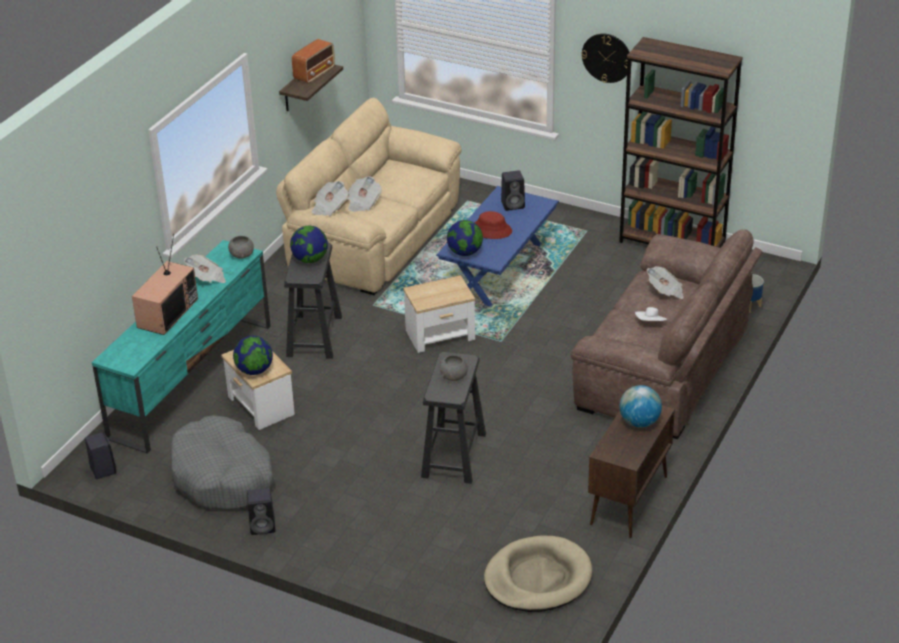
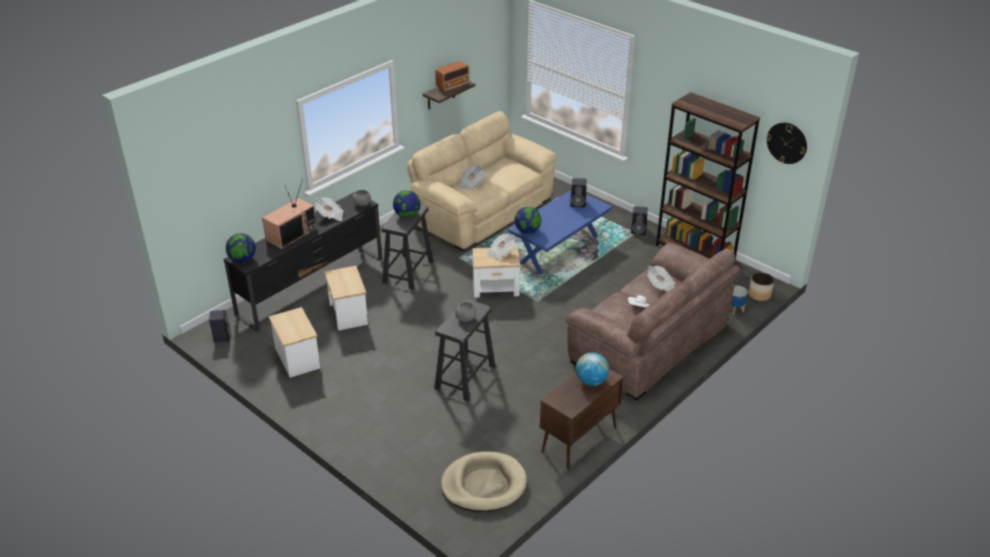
camera: 15 degrees right, 0 degrees up
(192, 380) = (312, 286): turquoise tv stand -> black tv stand
(223, 476) = (298, 358): grey dog bed -> side table
(254, 370) = (340, 287): globe -> globe (242, 259)
(263, 526) = (307, 400): black speaker -> black speaker (639, 230)
(329, 208) = (440, 182): newspaper -> newspaper (500, 253)
(491, 230) = (554, 218): red hat -> none
(607, 57) = (664, 105): wall clock -> wall clock (787, 142)
(771, 281) = (759, 295): none -> planter

